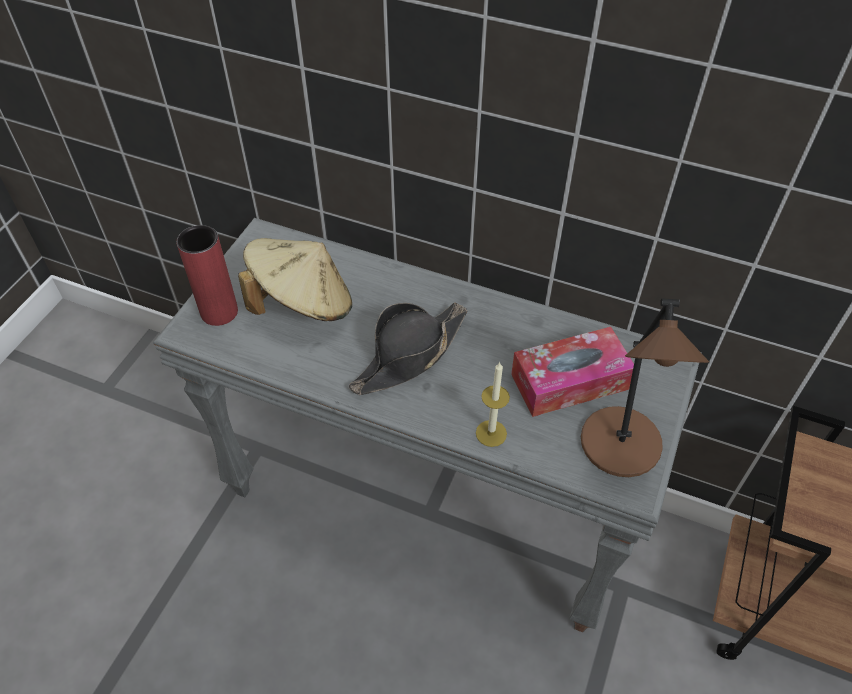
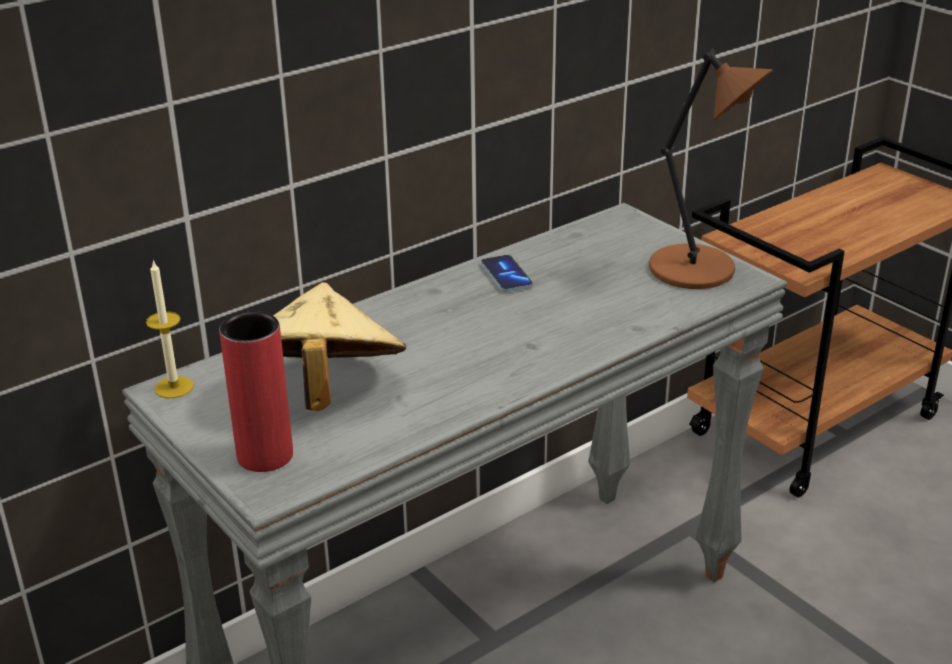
camera: 60 degrees left, 20 degrees down
(409, 355) = (479, 343): black hat -> none
(491, 433) = (625, 328): candle -> candle (174, 387)
(515, 329) = (506, 275): none -> phone
(569, 381) = (600, 269): tissue box -> none

